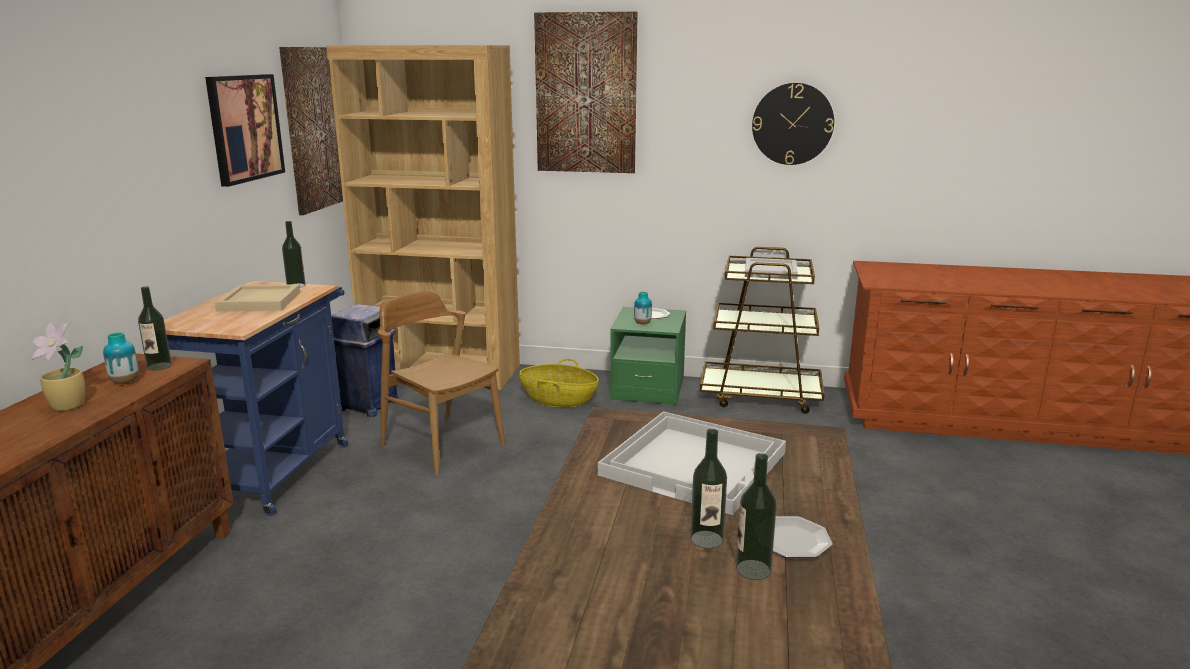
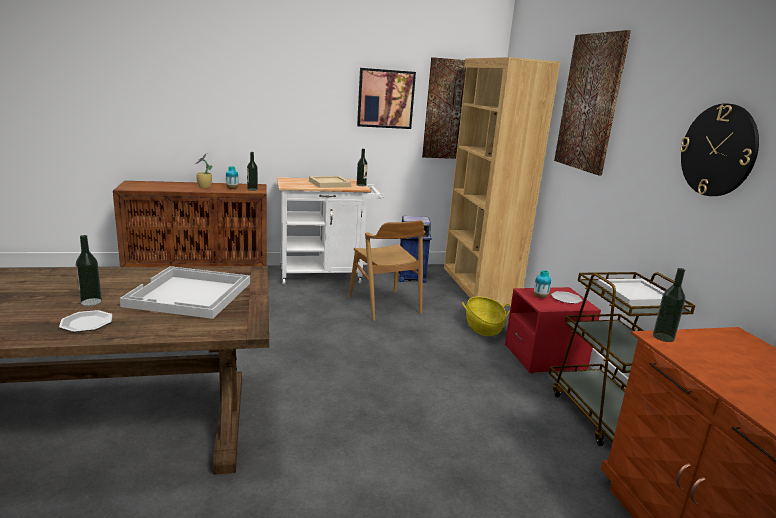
camera: 65 degrees right, 0 degrees up
(278, 468) = (326, 275): blue cart -> white cart
(442, 445) = (384, 305): brown chair -> brown chair turned 135 degrees clockwise
(648, 389) = (544, 357): green nightstand -> red nightstand
(753, 569) = (54, 314): bottle -> bottle (663, 337)

